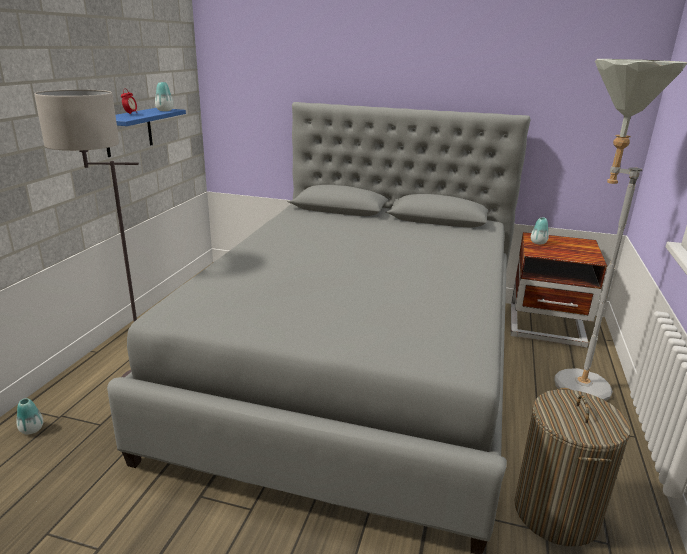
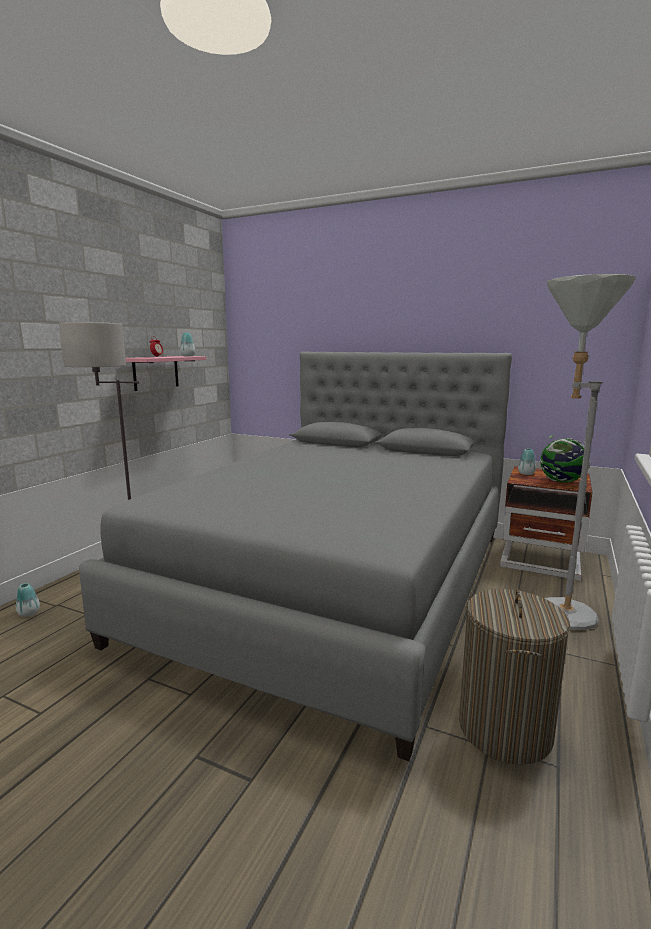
camera: 10 degrees right, 10 degrees down
(128, 132) = (156, 372): blue shelf -> pink shelf
(575, 253) = (561, 482): none -> globe

